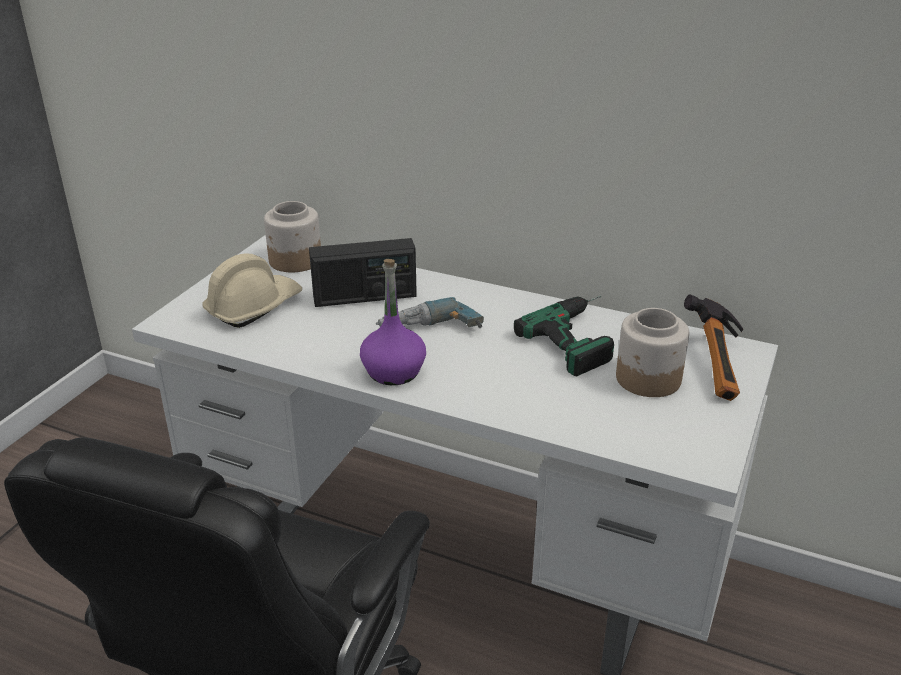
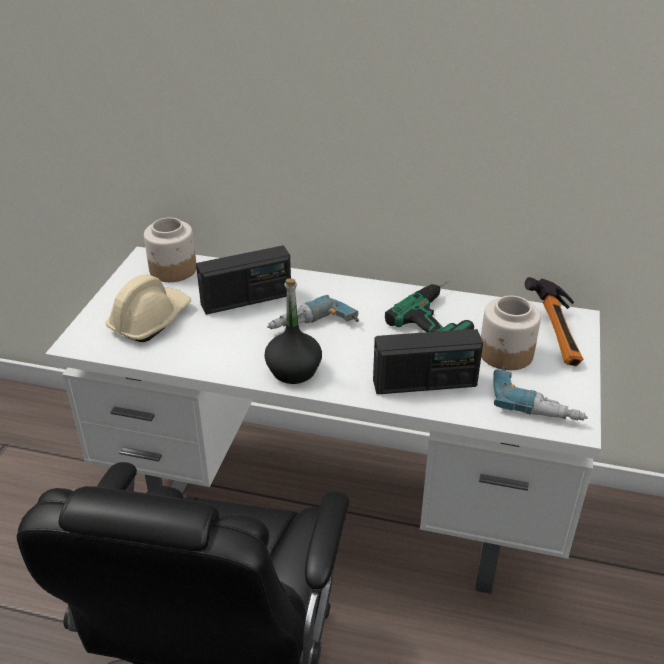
camera: 10 degrees left, 5 degrees up
(393, 371) = (293, 370): purple bottle -> black bottle
(541, 400) = (424, 383): none -> radio
(671, 435) = (537, 402): none -> power drill

